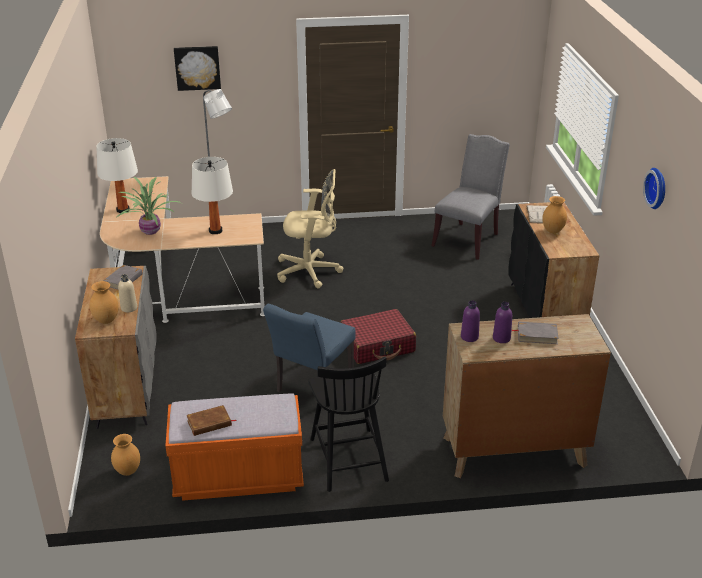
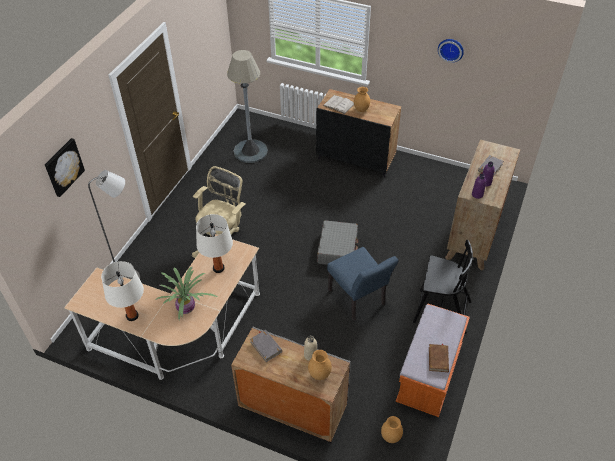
camera: 60 degrees left, 15 degrees up
(378, 345) = (337, 249): red suitcase -> grey suitcase
(468, 239) = (250, 151): grey chair -> grey floor lamp

